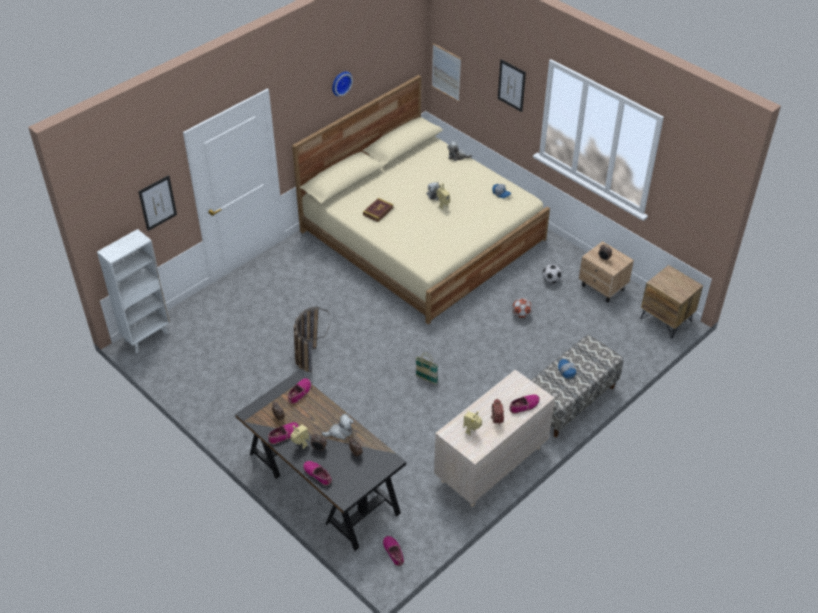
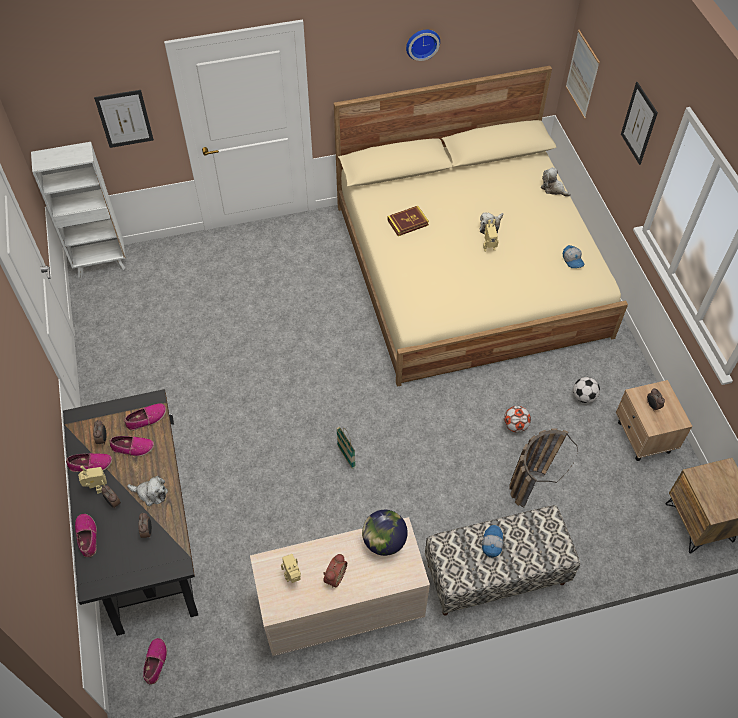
camera: 30 degrees right, 10 degrees up
(309, 354) = (243, 362): basket -> basket (532, 480)
(511, 388) = (384, 541): none -> globe
(524, 406) = (382, 576): shoe -> shoe (133, 448)

